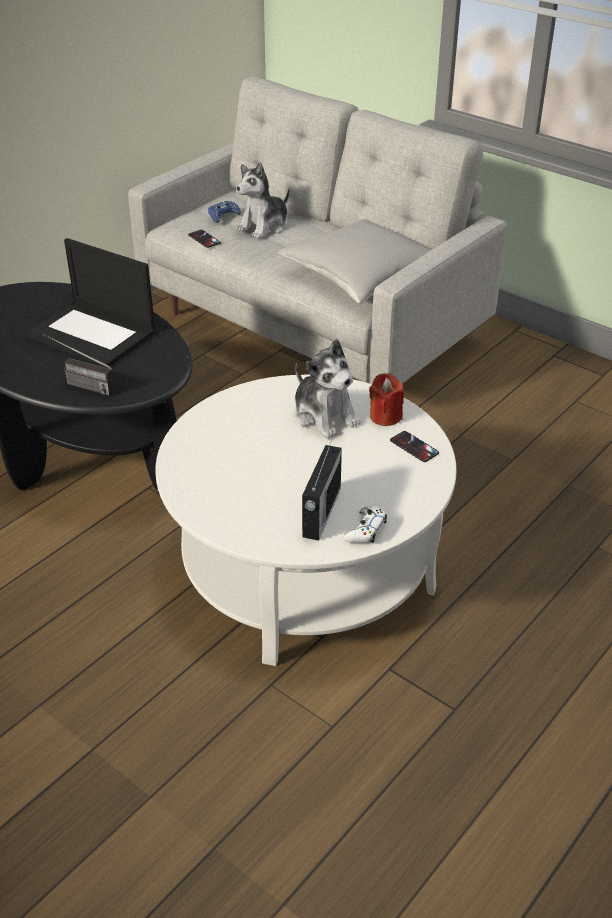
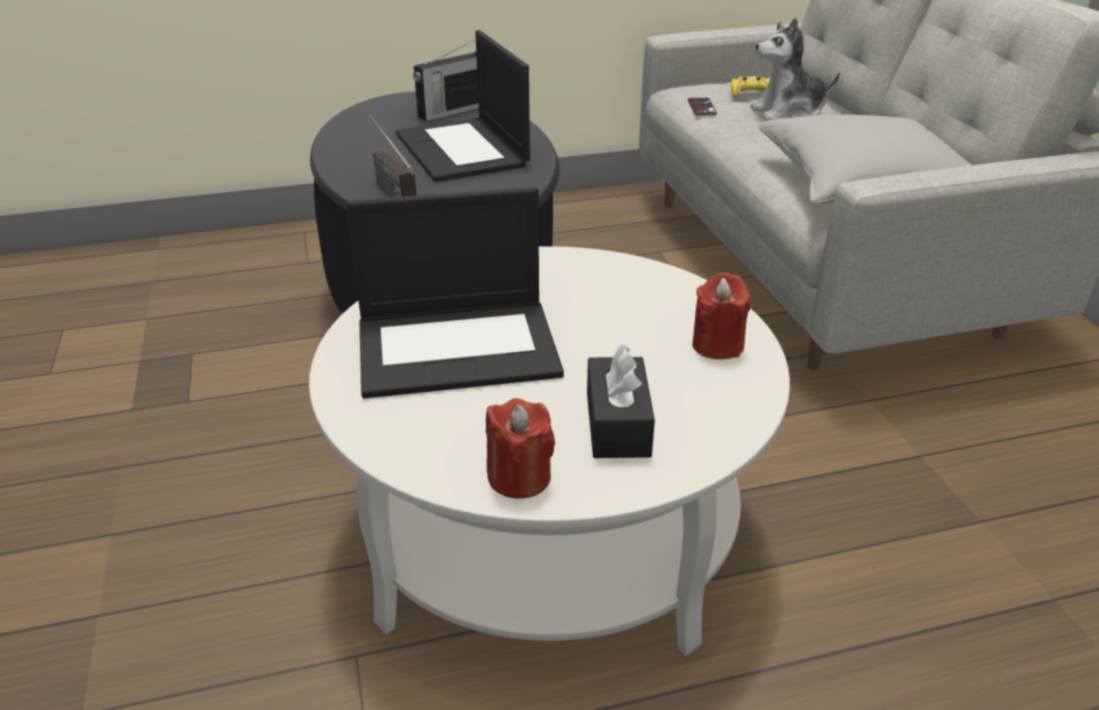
camera: 35 degrees right, 5 degrees down
(223, 215) = (750, 93): blue game controller -> yellow game controller
(253, 475) = (459, 347): none -> laptop
(321, 513) = (485, 428): radio -> radio (452, 111)
(324, 416) = (632, 315): plush toy -> none
(366, 530) = (519, 477): white game controller -> red candle
(382, 482) = (617, 424): none -> black tissue box
(414, 447) = (717, 398): phone -> none

